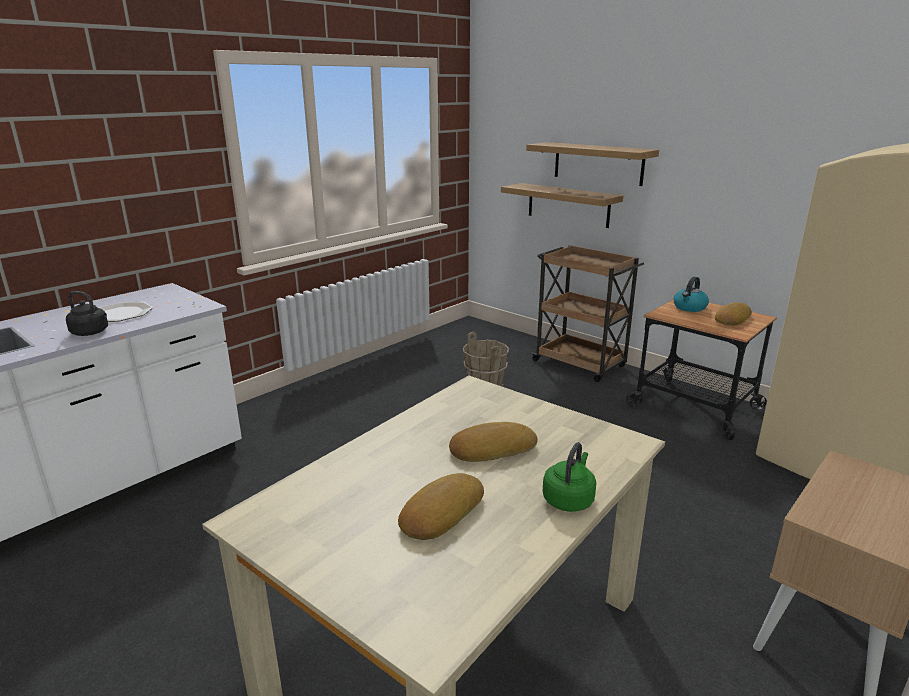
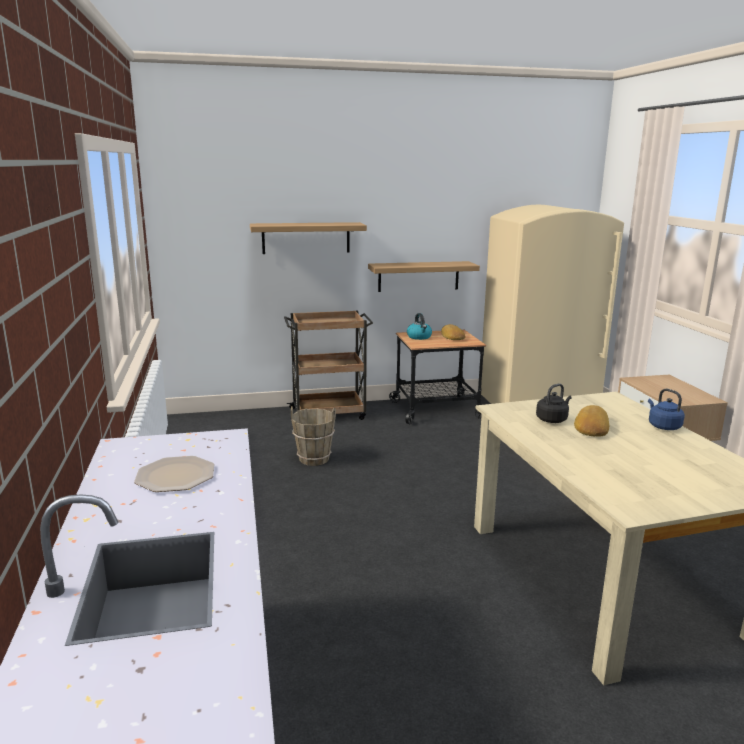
camera: 55 degrees left, 5 degrees down
(91, 333) = (222, 496): black kettle -> black kettle (552, 419)
(440, 512) = (657, 457): bread -> none
(568, 205) = (279, 278): shelf -> shelf (418, 276)
(569, 499) = (663, 426): green kettle -> blue kettle

